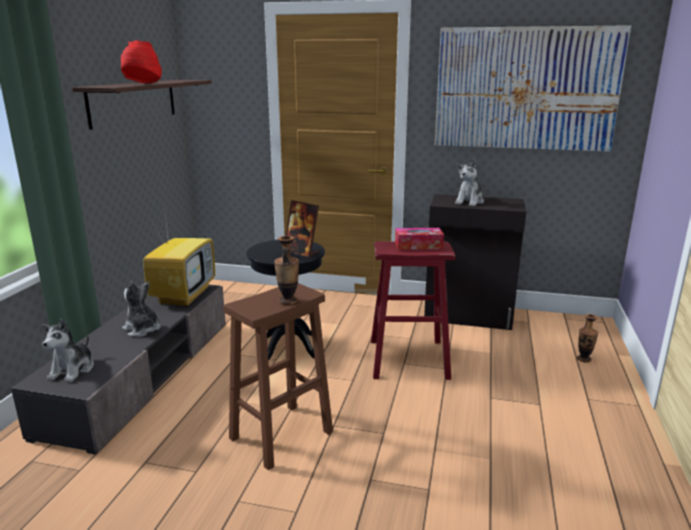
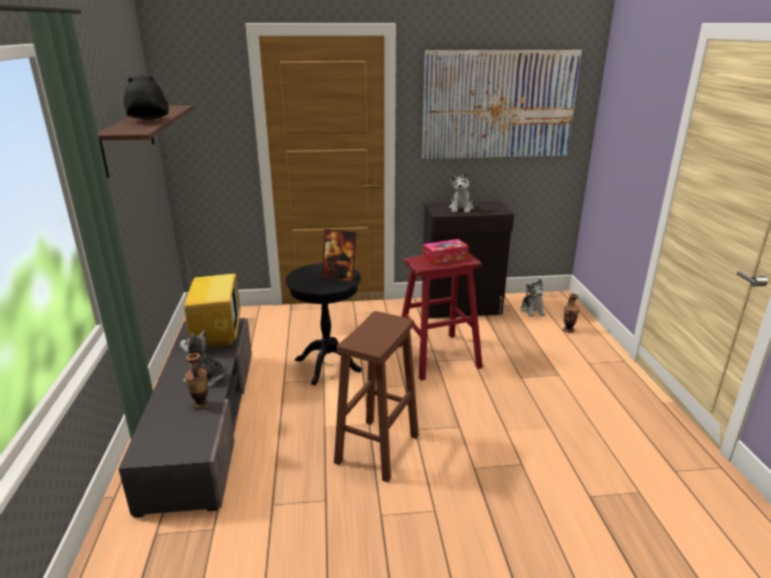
camera: 20 degrees left, 5 degrees up
(73, 370) = (169, 435): plush toy -> plush toy (532, 310)
(142, 83) = (148, 121): red hat -> black hat
(288, 301) = (389, 332): vase -> vase (201, 405)

